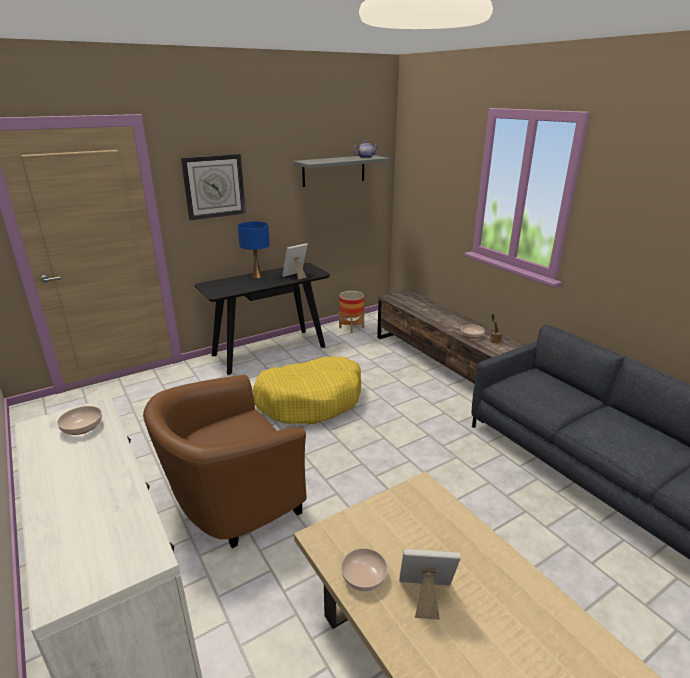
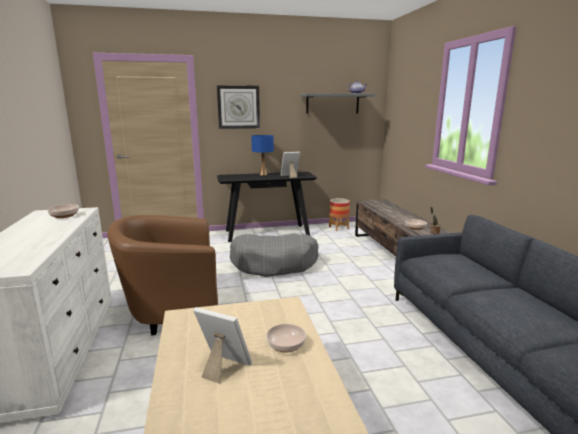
camera: 20 degrees right, 10 degrees down
(310, 400) = (274, 263): yellow dog bed -> grey dog bed
(363, 577) = (187, 344): bowl -> bowl (285, 345)

